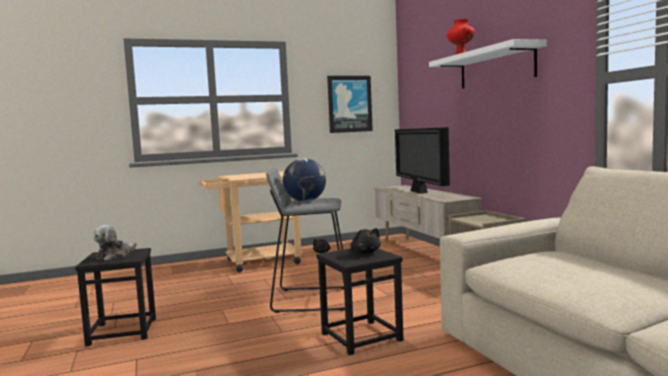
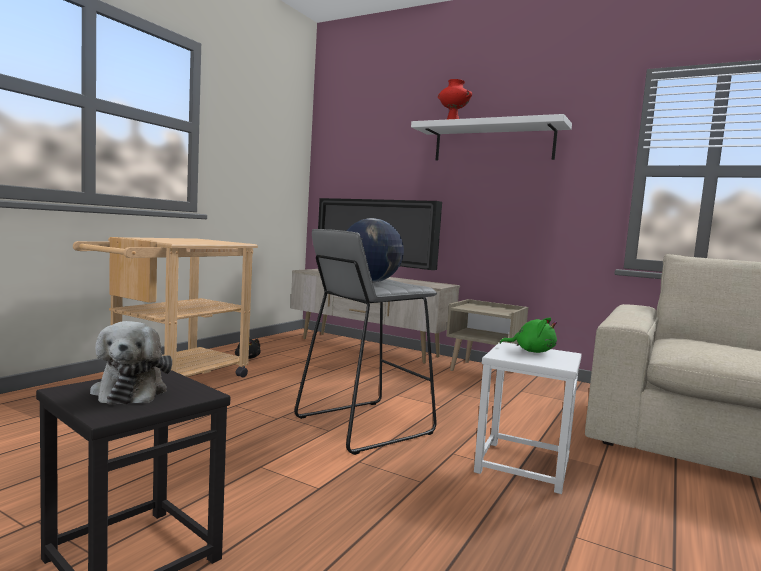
camera: 40 degrees left, 0 degrees up
(349, 104) = (265, 156): picture -> none
(361, 337) = (522, 465): black stool -> white stool
(365, 253) = (531, 351): black plush toy -> green plush toy

